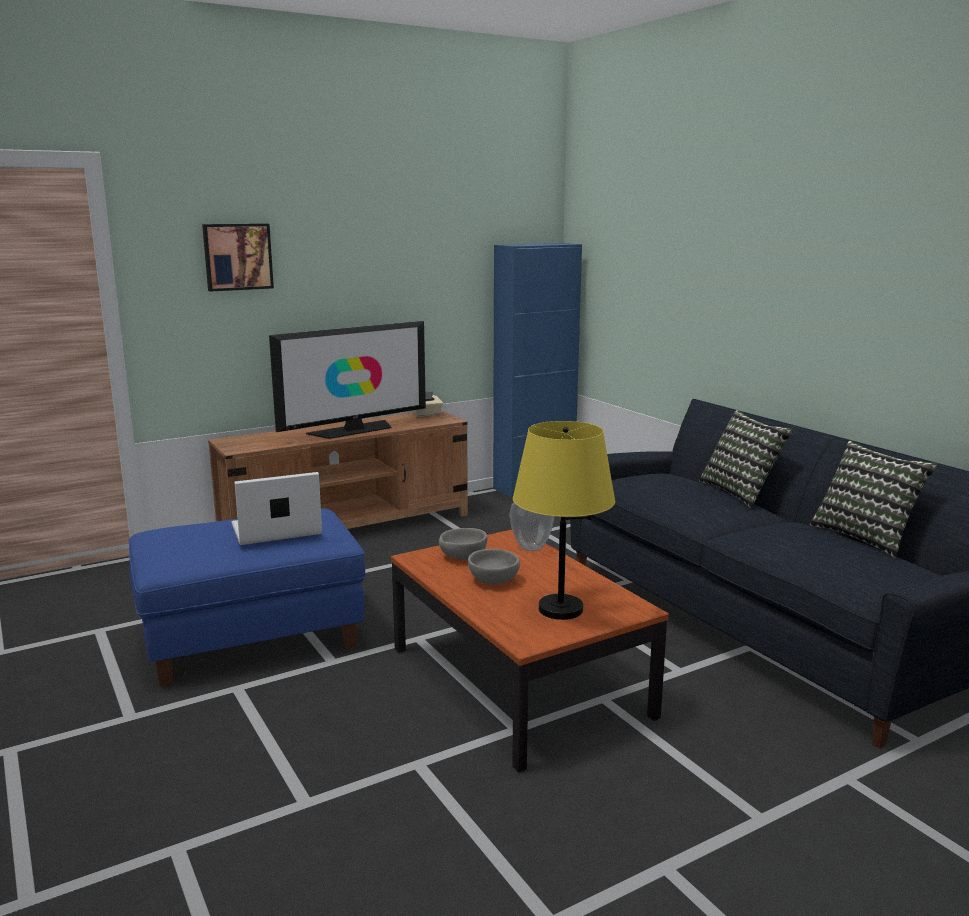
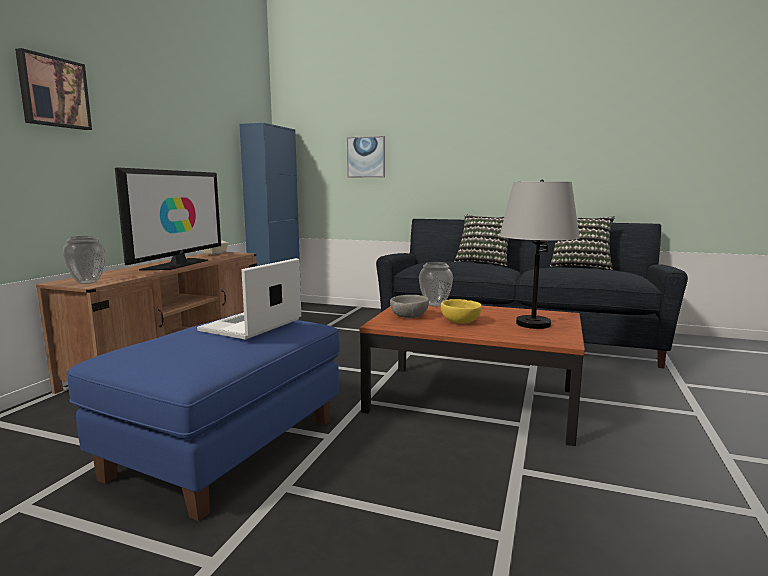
camera: 40 degrees left, 5 degrees down
(238, 446) = (87, 282): none -> vase
(493, 580) = (459, 322): grey bowl -> yellow bowl
(560, 609) = (533, 324): yellow table lamp -> grey table lamp
(655, 294) = (366, 157): none -> picture

